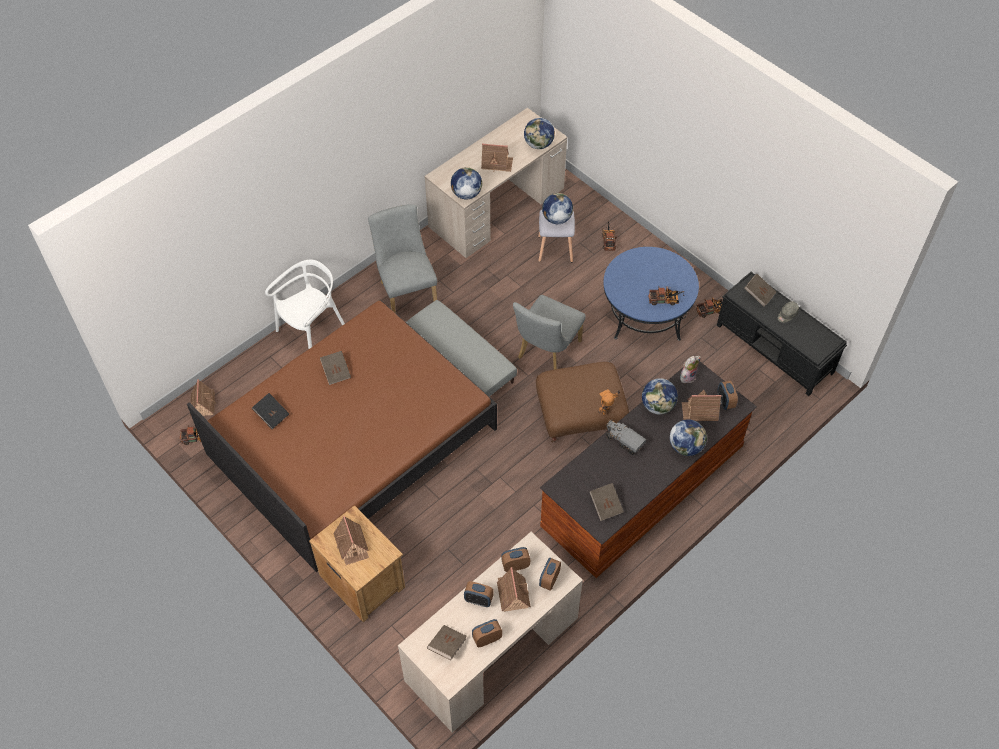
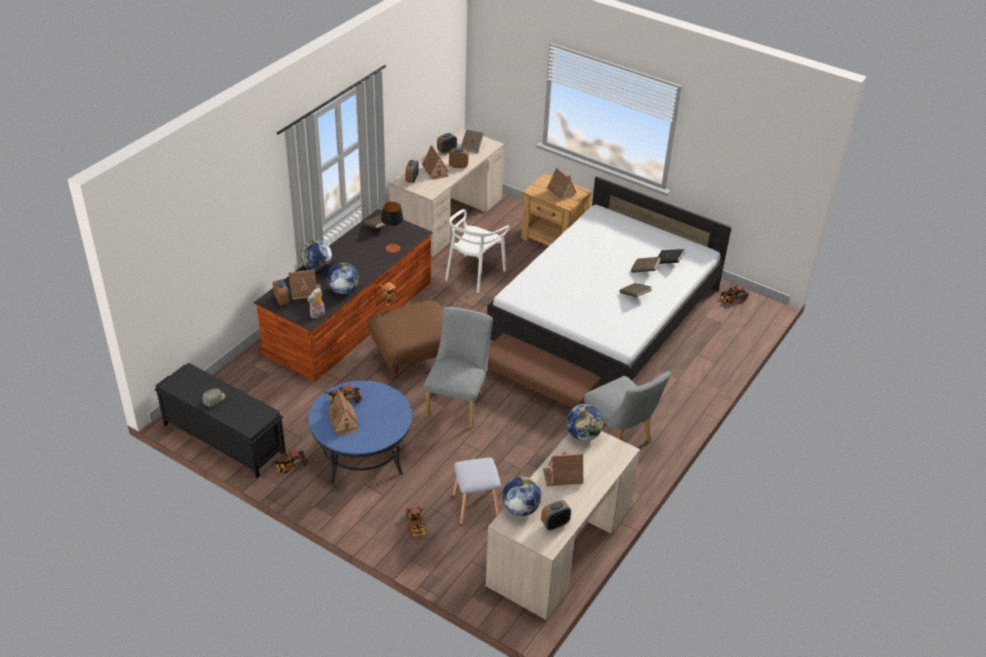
camera: 165 degrees right, 15 degrees down
(203, 403) = (747, 321): toy house -> toy house (344, 421)
(312, 331) = (691, 387): white chair -> white chair (474, 274)
(352, 442) = (605, 312): brown bed -> white bed
(460, 360) = (539, 384): grey ottoman -> brown ottoman
(515, 565) = (438, 183): alarm clock -> alarm clock (555, 524)
(556, 219) = (478, 471): globe -> none
(593, 465) = (393, 248): none -> table lamp
(624, 441) = (370, 265): toy truck -> none
(759, 294) = (243, 415): brown book -> brown book (644, 270)

